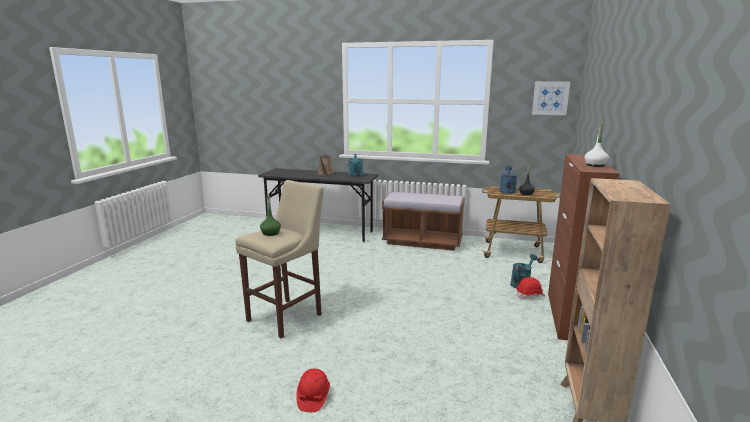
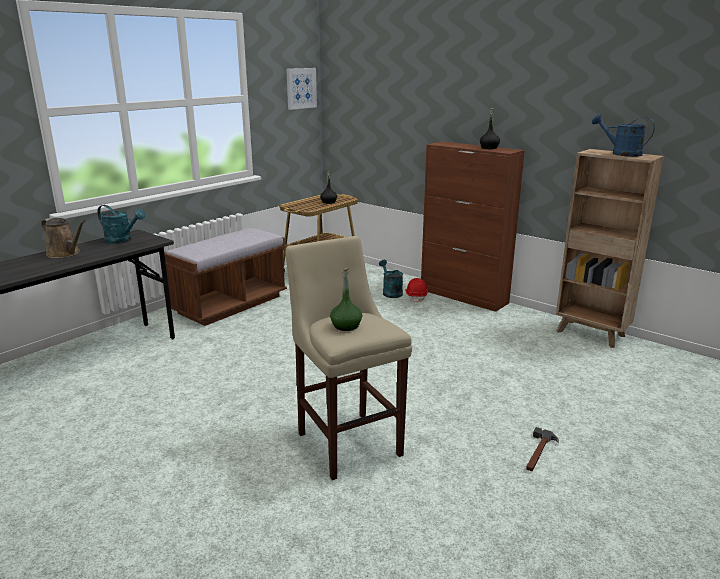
camera: 65 degrees left, 5 degrees up
(313, 397) = (539, 453): red hard hat -> hammer
(507, 190) = (306, 204): blue watering can -> blue watering can (621, 153)
(595, 165) = (489, 148): white bottle -> black bottle

